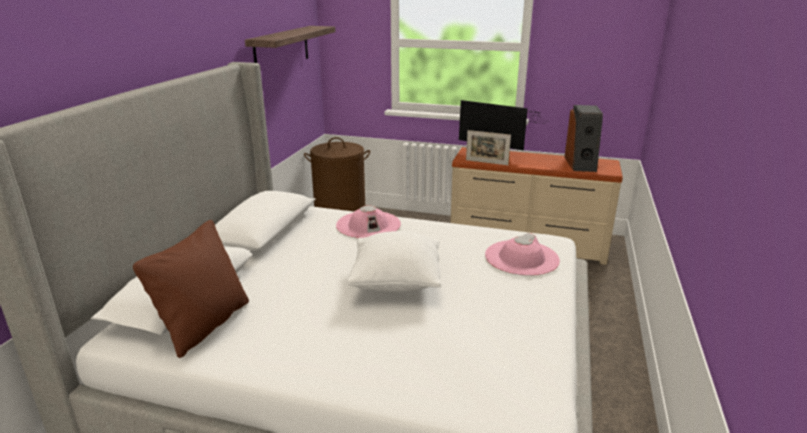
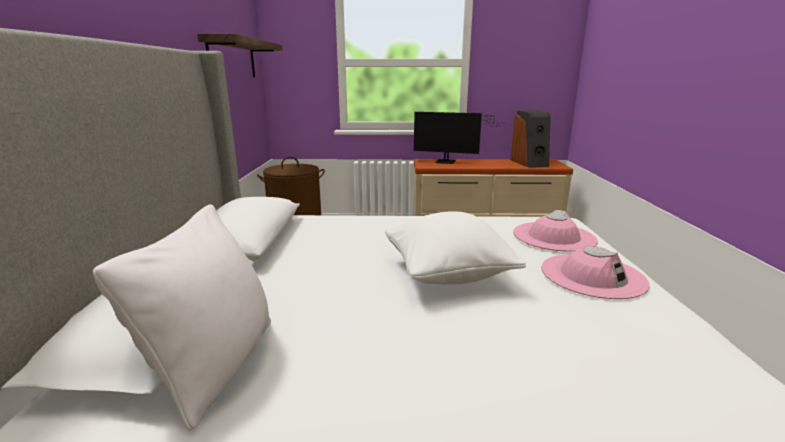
camera: 15 degrees left, 5 degrees down
(205, 325) = (216, 366): brown pillow -> white pillow
(368, 225) = (369, 224): pink hat -> pink hat (592, 275)
(486, 162) = (448, 167): picture frame -> none

